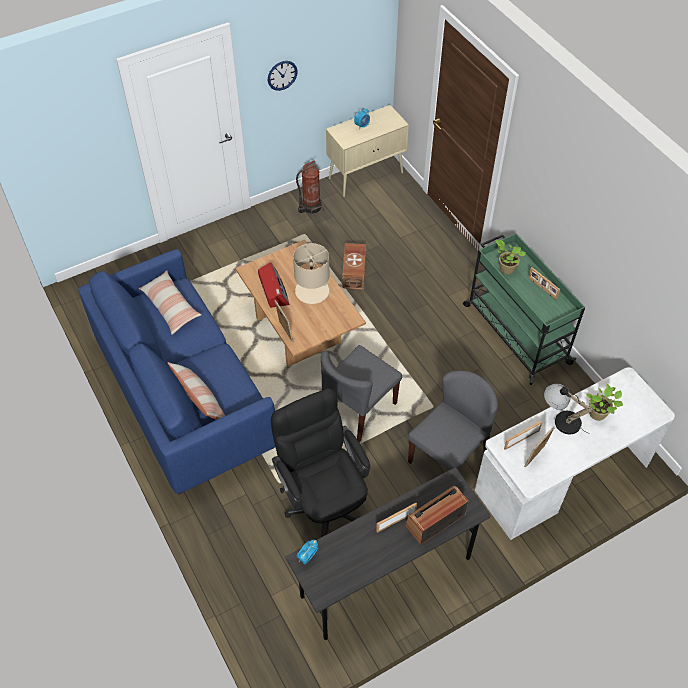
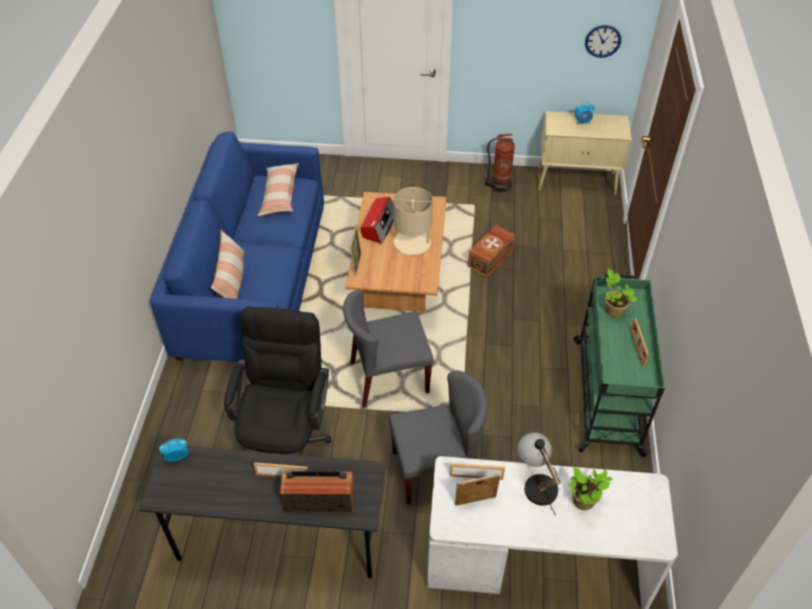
camera: 35 degrees right, 5 degrees down
(282, 75) = (505, 29): wall clock -> wall clock (602, 41)

